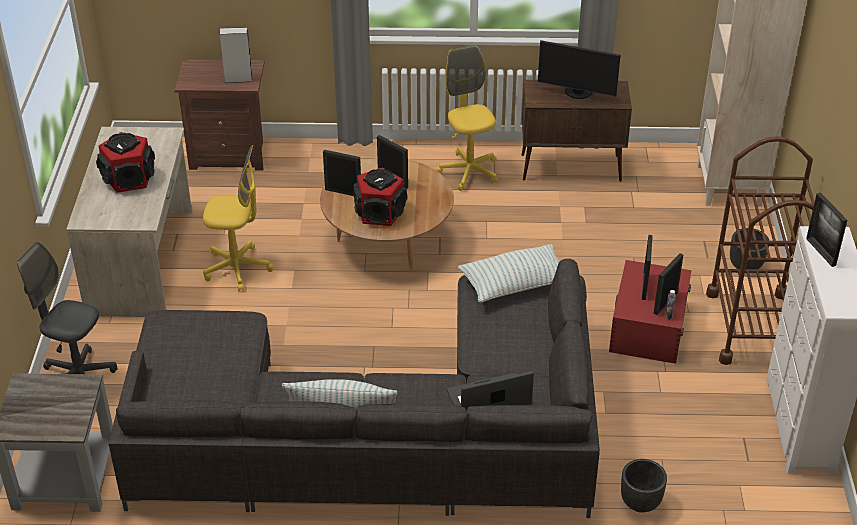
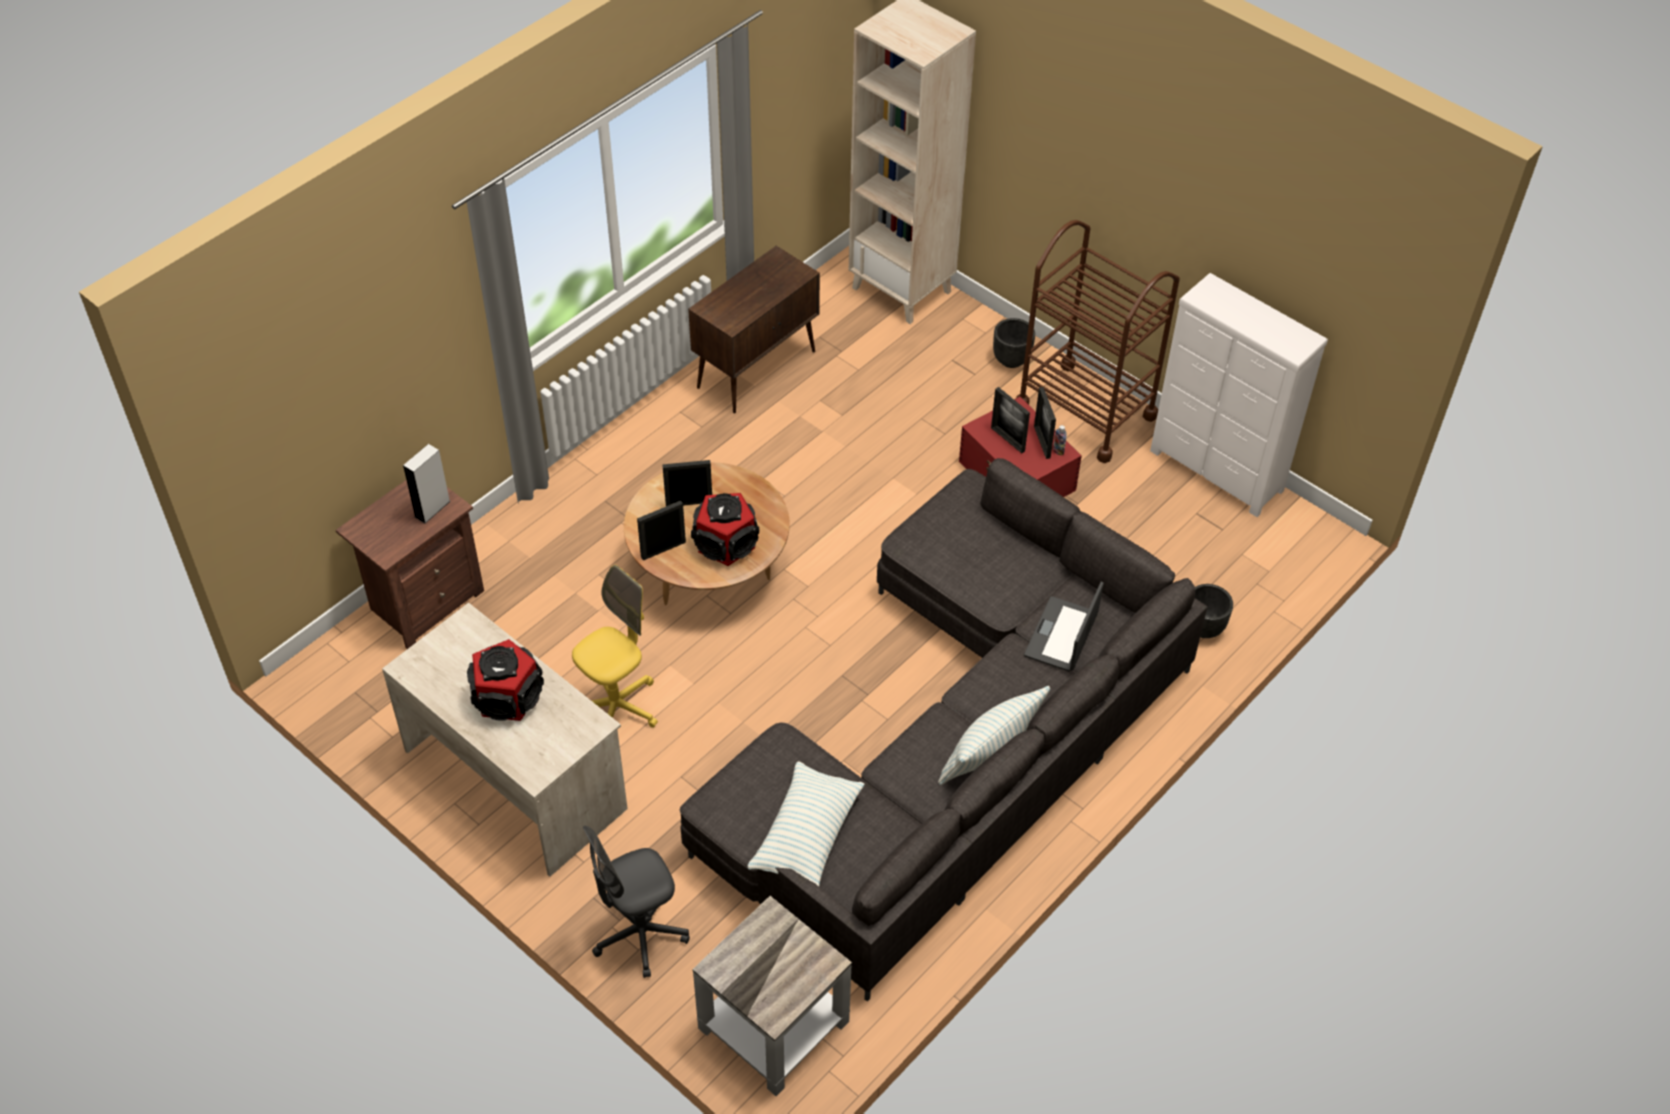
camera: 50 degrees left, 10 degrees up
(469, 172) = (676, 441): yellow office chair -> none
(515, 284) = (938, 519): pillow -> pillow (806, 835)
(577, 93) = (753, 289): monitor -> none
(820, 252) = (1223, 310): picture frame -> none

